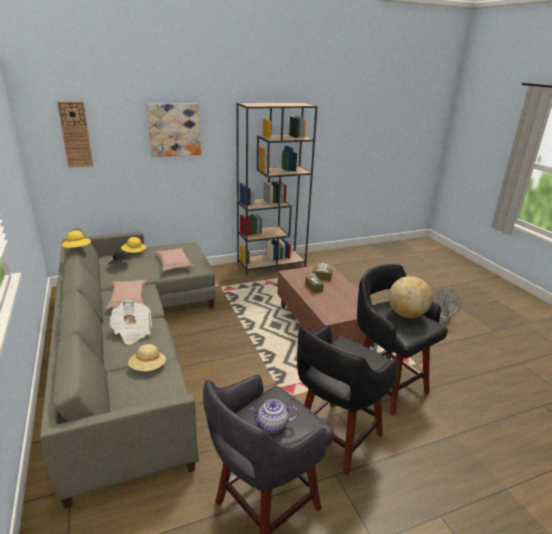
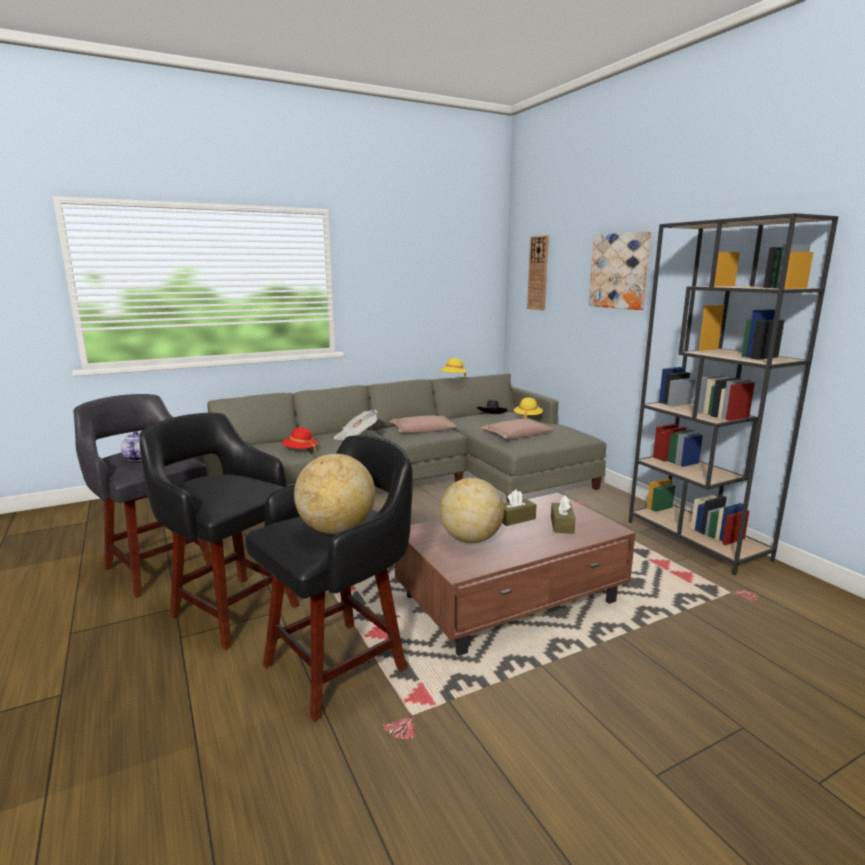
camera: 85 degrees right, 10 degrees down
(148, 368) = (300, 451): beige hat -> red hat
(339, 303) = (470, 539): none -> globe
(443, 319) = (653, 814): grey fan -> none

